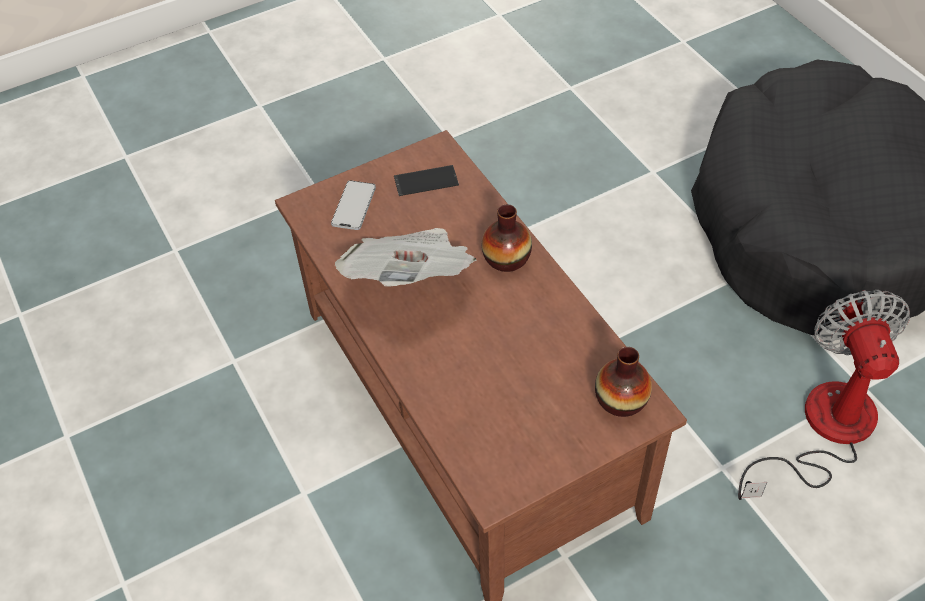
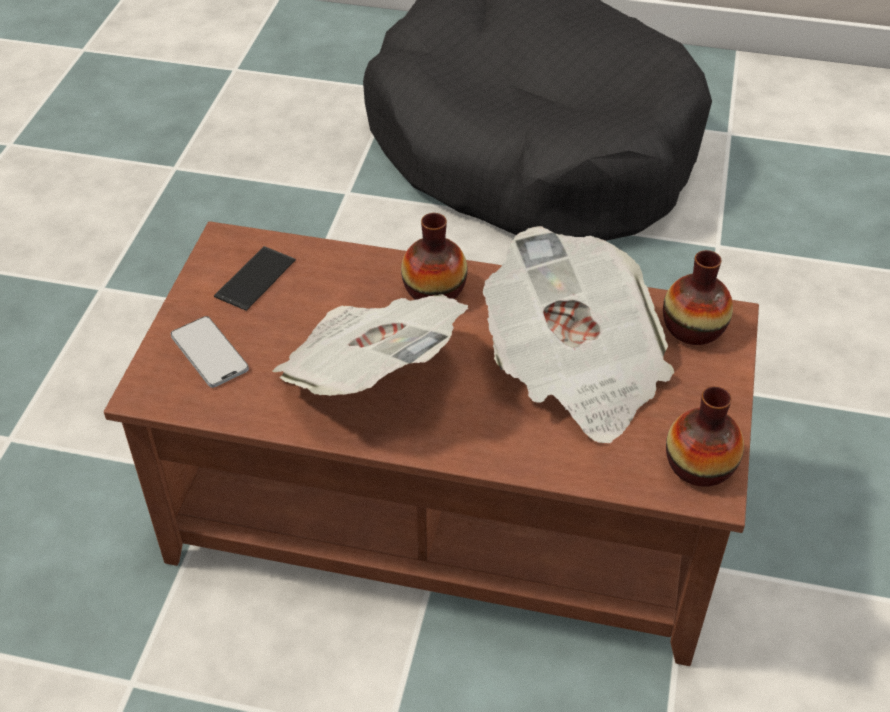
camera: 50 degrees left, 5 degrees down
(507, 476) = (699, 465): none -> vase
(518, 365) = (575, 369): none -> newspaper
(823, 430) = (732, 298): fan -> none

